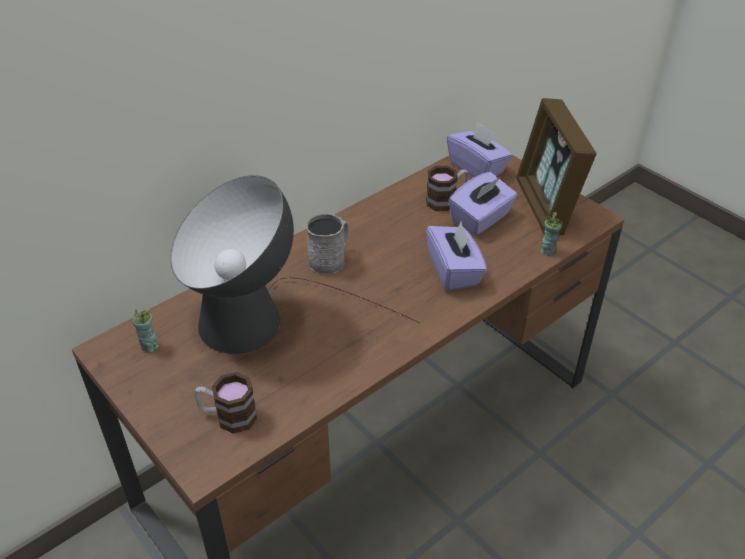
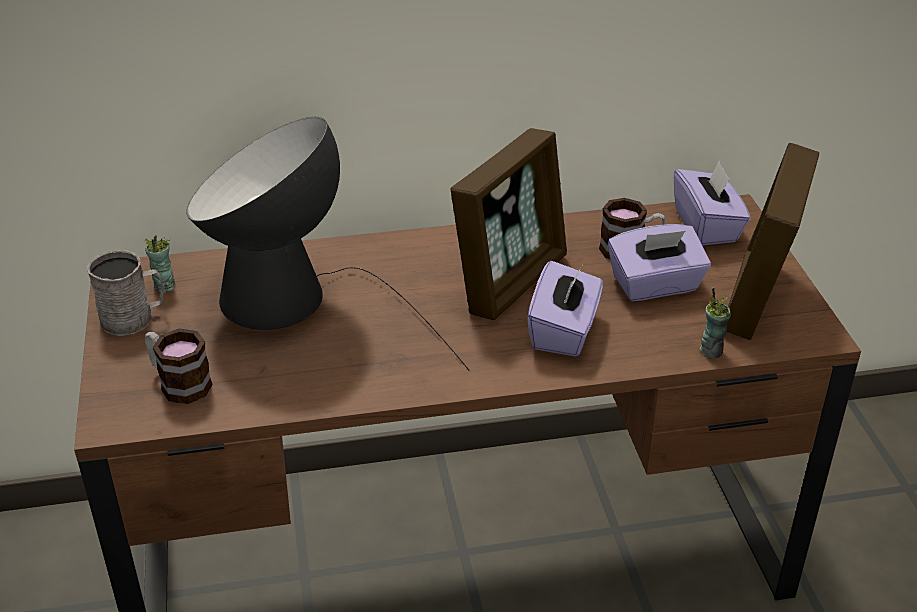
camera: 30 degrees right, 5 degrees down
(330, 259) = (428, 268): grey mug -> grey mug (134, 318)
(391, 249) = (510, 281): none -> picture frame

